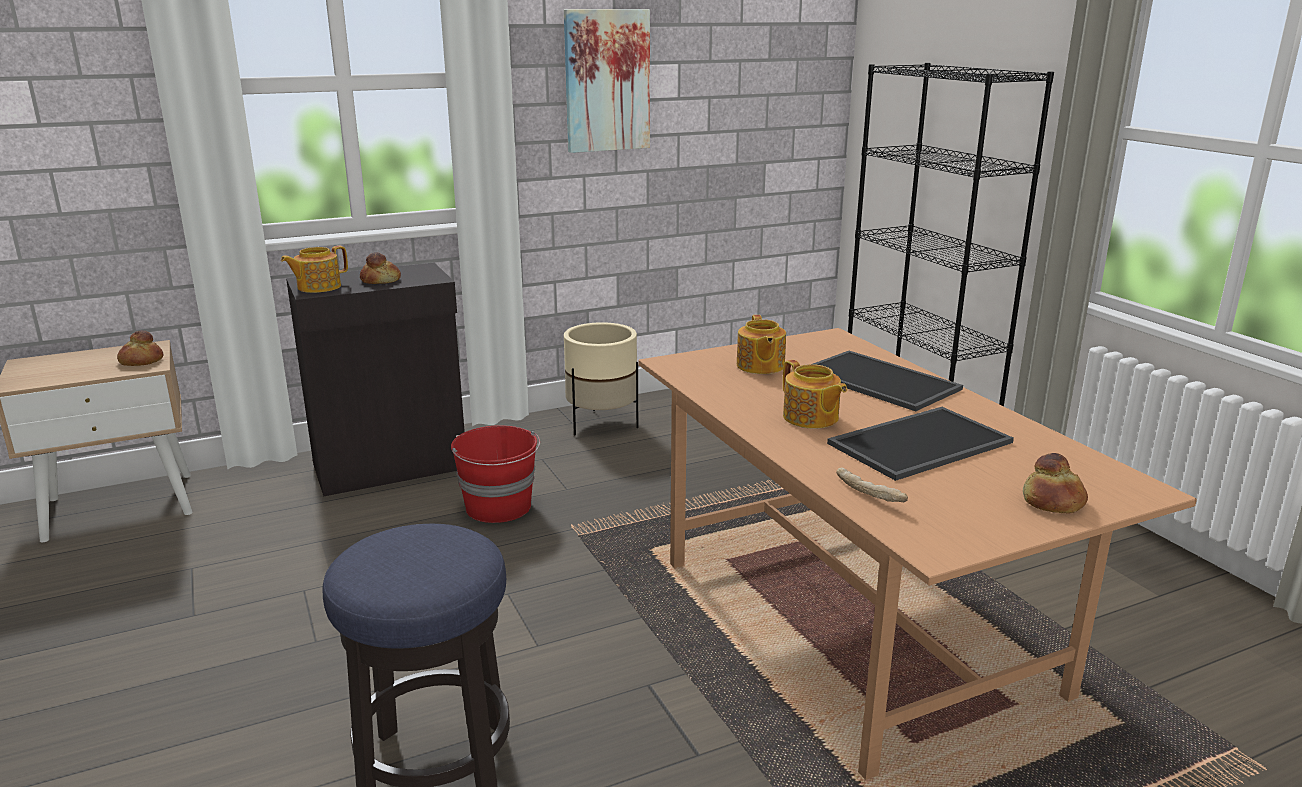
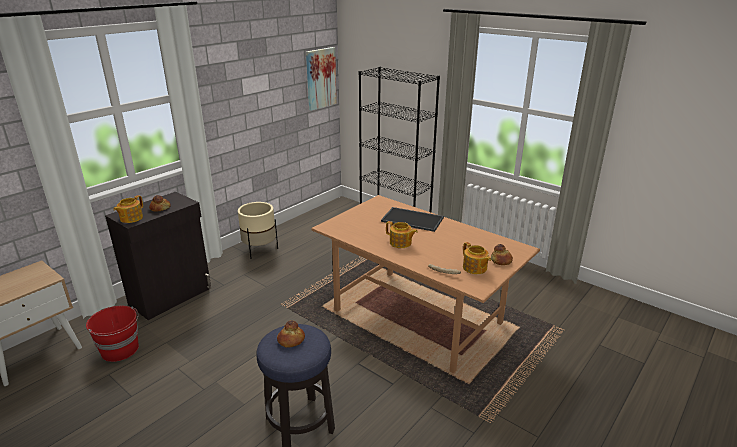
camera: 25 degrees left, 5 degrees up
(141, 361) = (40, 277): bread -> bread (291, 340)
(499, 507) = (241, 303): red bucket -> red bucket (120, 350)
(607, 81) = (239, 87): picture -> picture (320, 78)
(760, 366) = (363, 221): teapot -> teapot (475, 268)
(919, 442) = (445, 245): tray -> none

